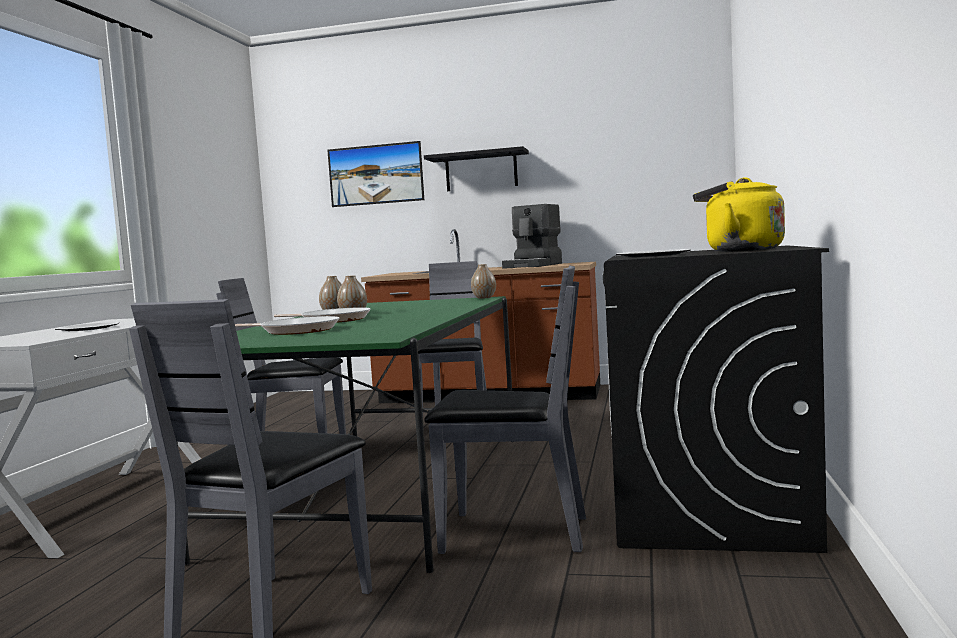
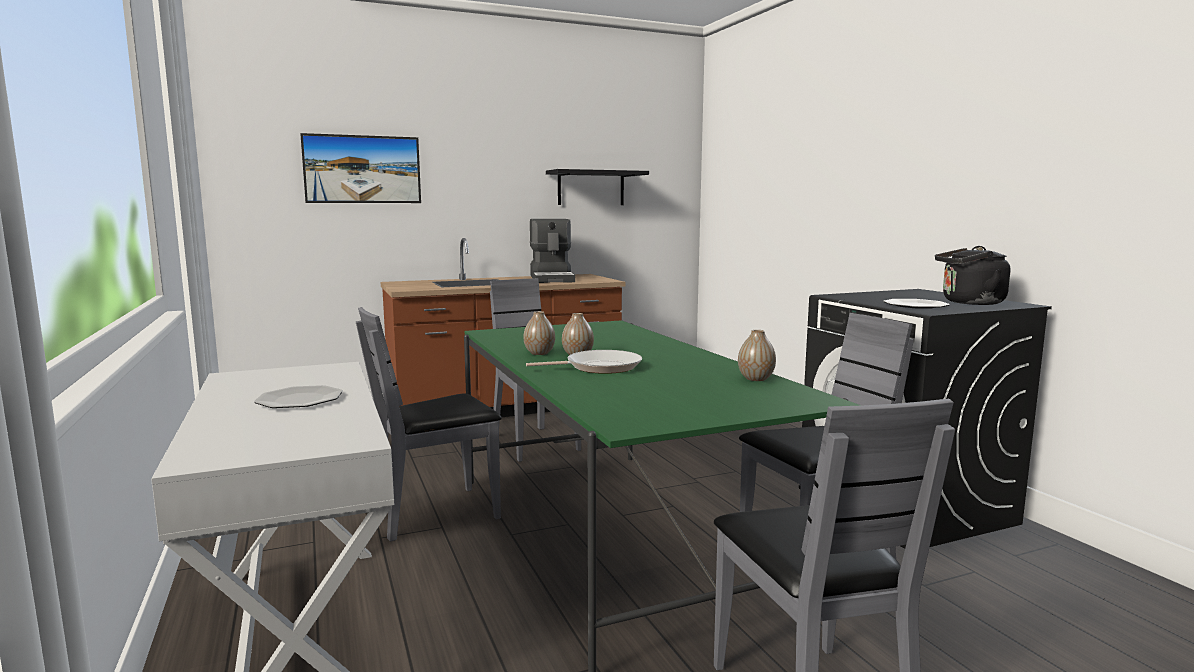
camera: 35 degrees left, 5 degrees up
(296, 331) = (645, 390): frying pan -> none
(481, 171) = (484, 178): black shelf -> black shelf (591, 188)
(484, 298) = (612, 323): vase -> vase (755, 379)
(739, 251) = (969, 303): yellow kettle -> black kettle

